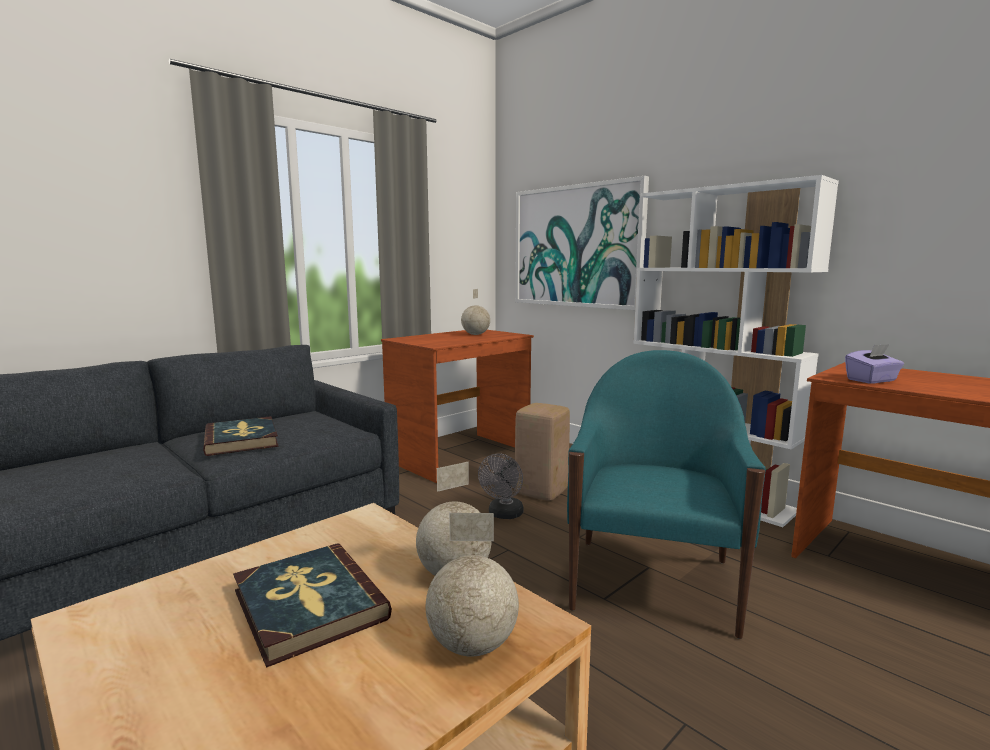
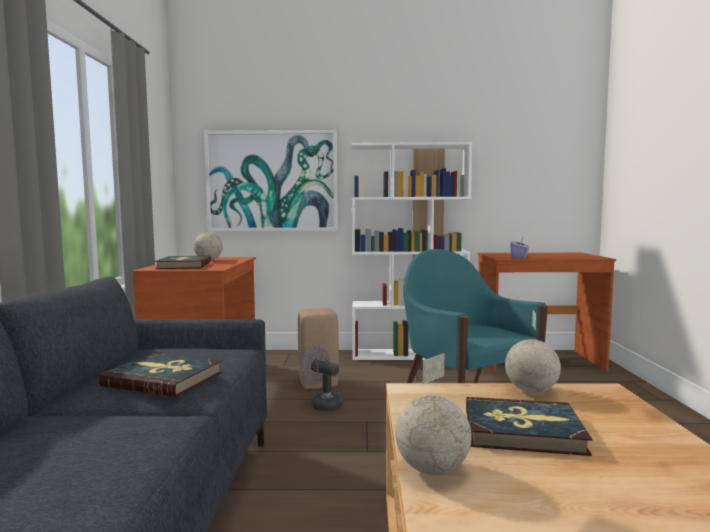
camera: 45 degrees left, 5 degrees down
(429, 339) = (184, 265): none -> book
(473, 646) = (616, 407): globe -> globe (433, 469)
(504, 515) = (322, 405): grey fan -> grey fan turned 150 degrees clockwise

